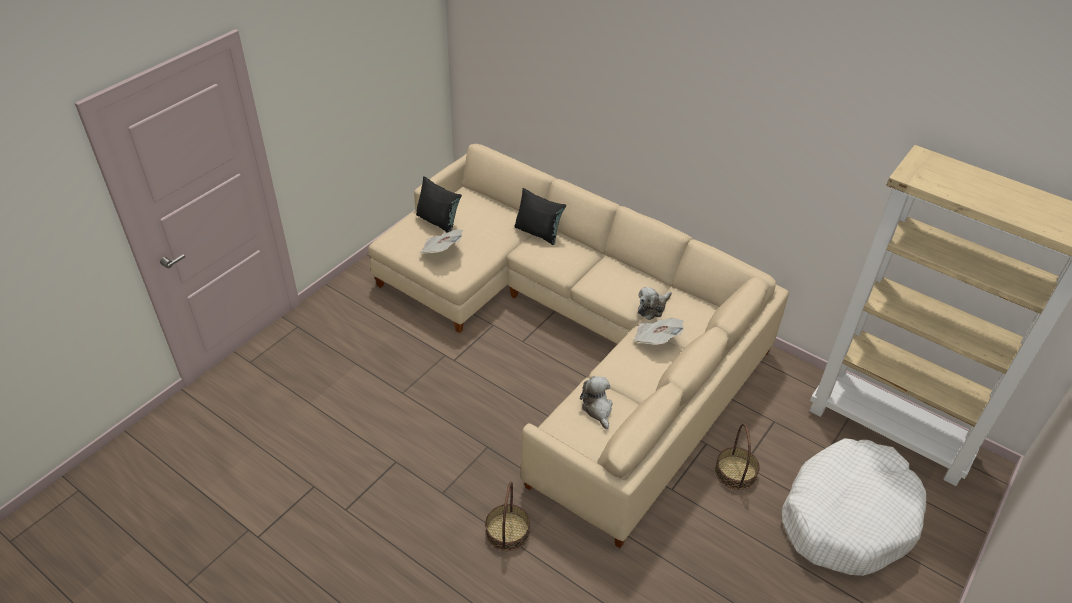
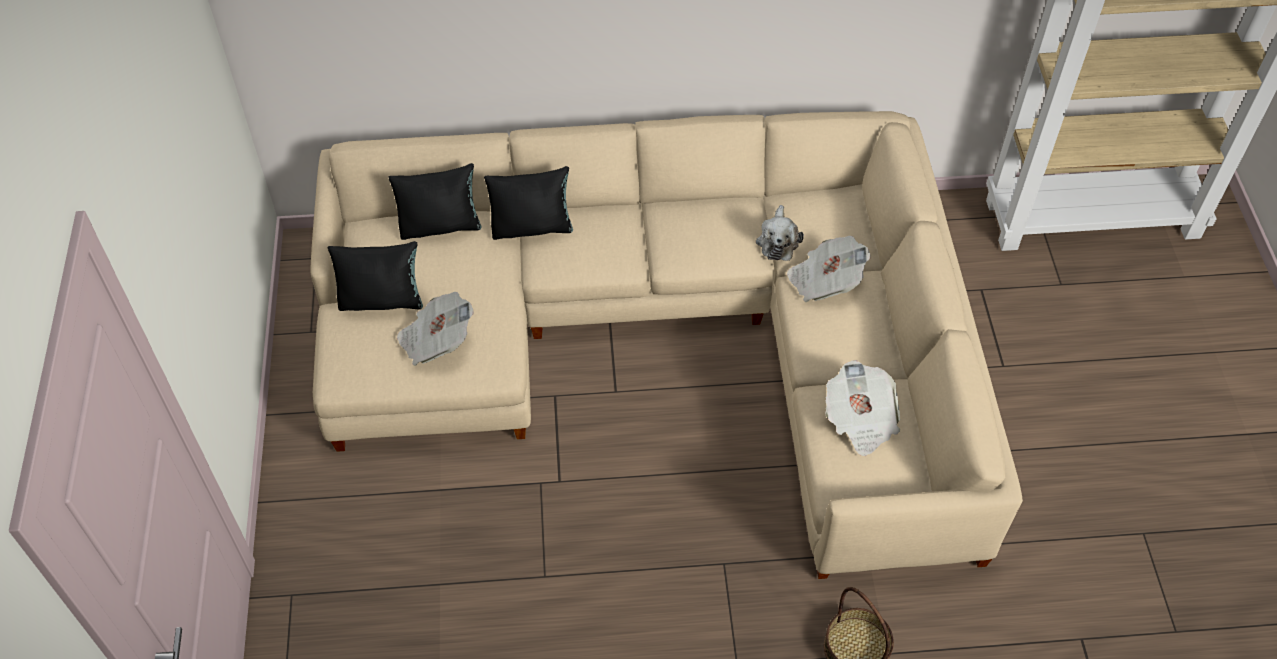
camera: 40 degrees left, 10 degrees up
(497, 208) = (440, 226): none -> black pillow
(597, 409) = (860, 420): plush toy -> newspaper
(735, 472) = (1004, 381): basket -> none
(847, 516) = (1146, 349): white dog bed -> none

